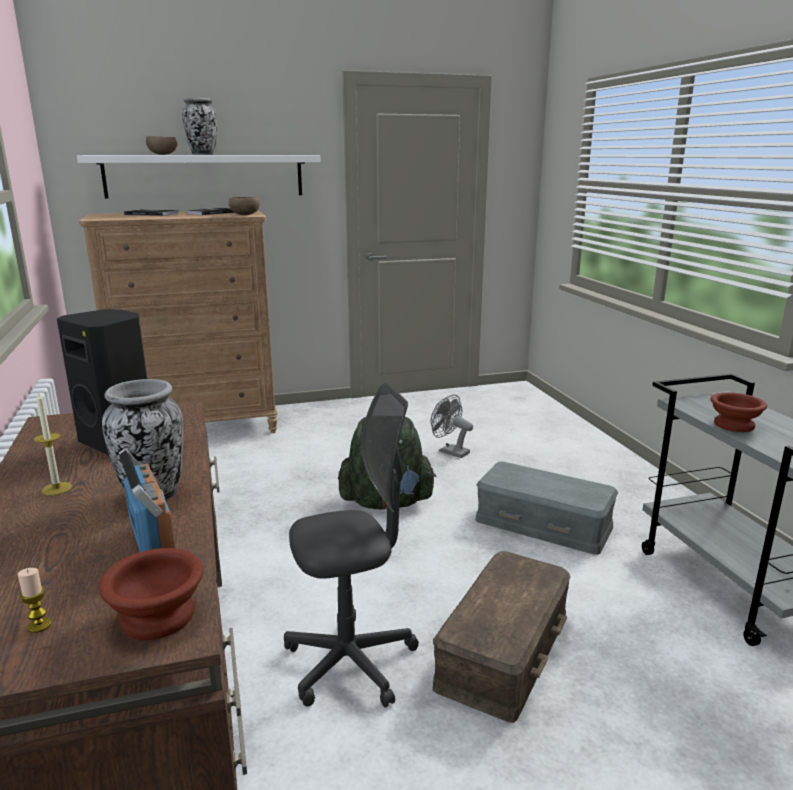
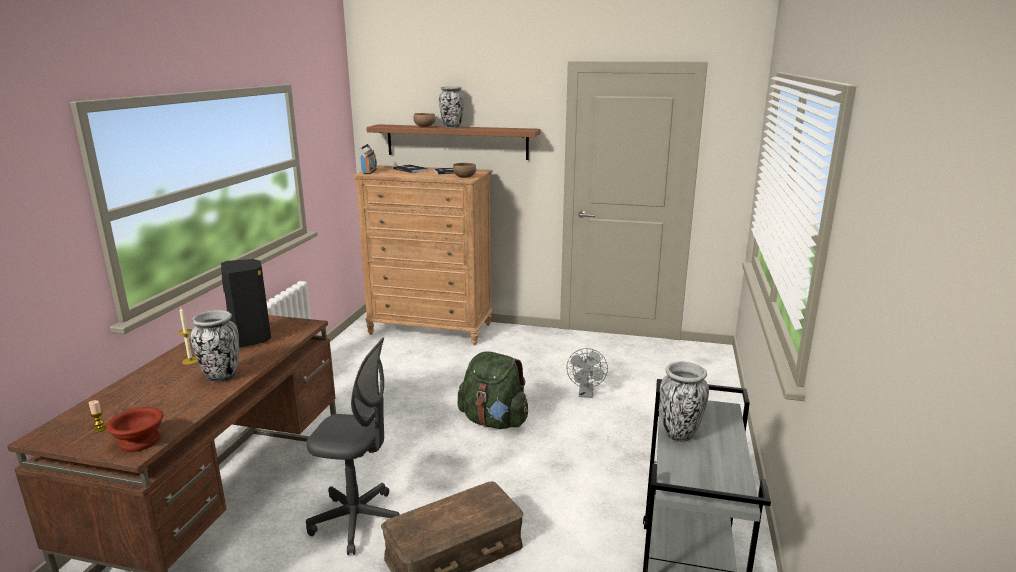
camera: 30 degrees right, 0 degrees up
(154, 541) = (187, 403): radio -> radio (369, 172)
(205, 176) = (456, 141): white shelf -> brown shelf
(450, 451) = (586, 394): grey fan -> grey fan turned 150 degrees counterclockwise
(544, 522) = (592, 474): grey storage box -> none
(732, 424) = (679, 434): brown bowl -> vase

